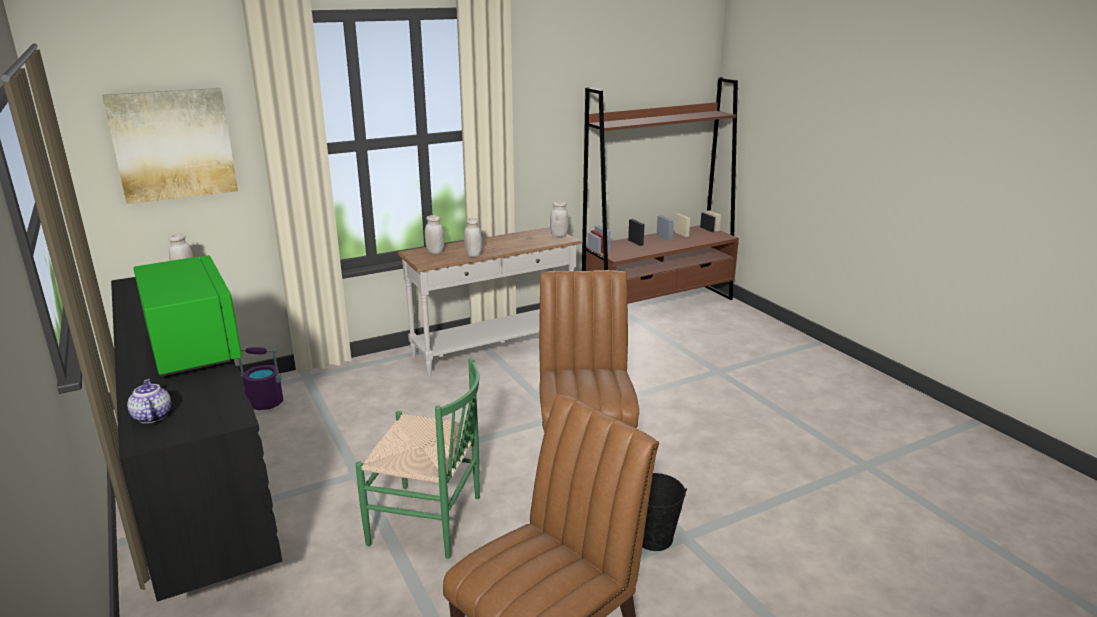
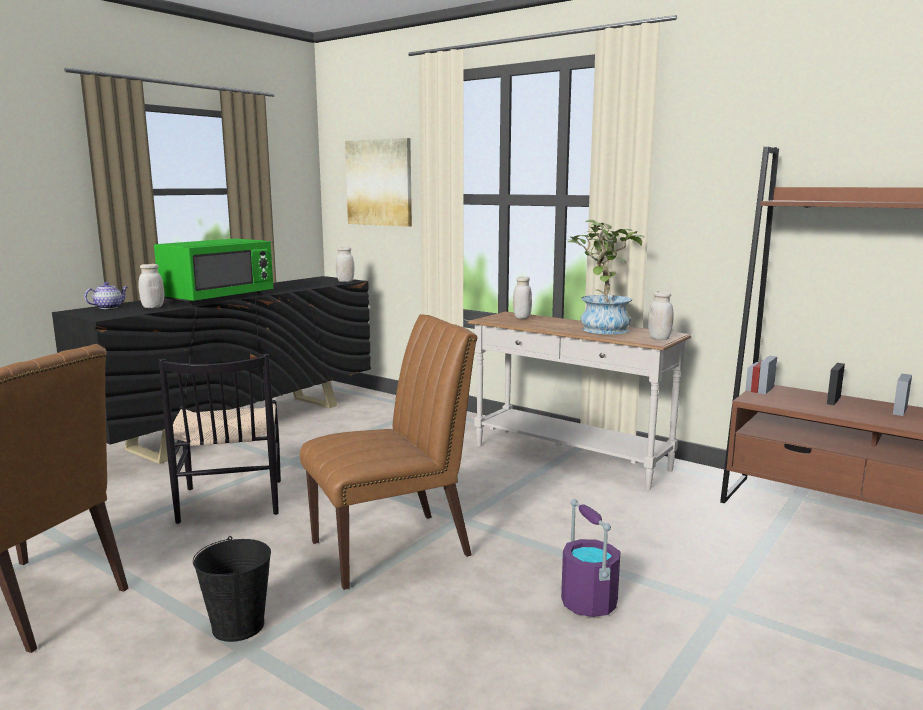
camera: 65 degrees right, 10 degrees down
(265, 403) = (373, 409): purple bucket -> purple bucket (588, 602)
(430, 521) = (230, 504): green chair -> black chair
(473, 255) = (535, 326): white jar -> white jar (153, 307)
(508, 240) = (601, 328): none -> potted plant

